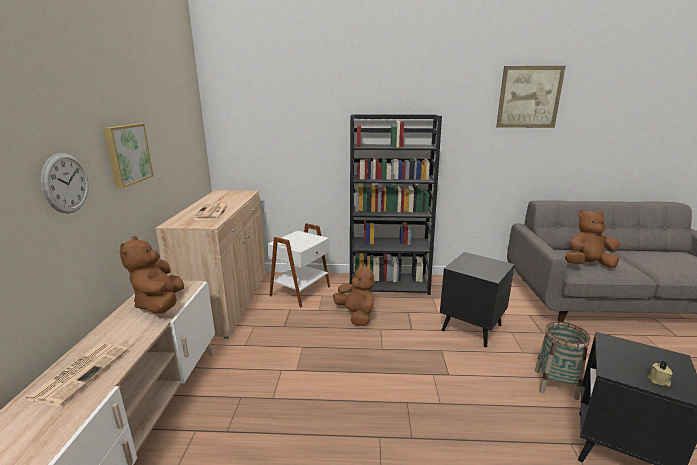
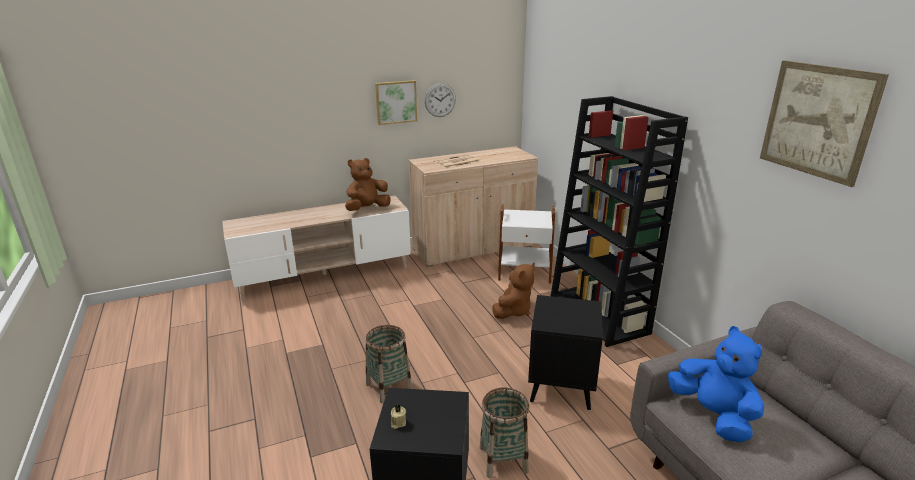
camera: 65 degrees right, 5 degrees up
(66, 183) = (334, 115): wall clock -> wall clock (440, 100)
(81, 372) = (295, 217): newspaper -> none
(438, 431) = (389, 386): none -> basket
(587, 265) = (713, 415): brown plush toy -> blue plush toy

